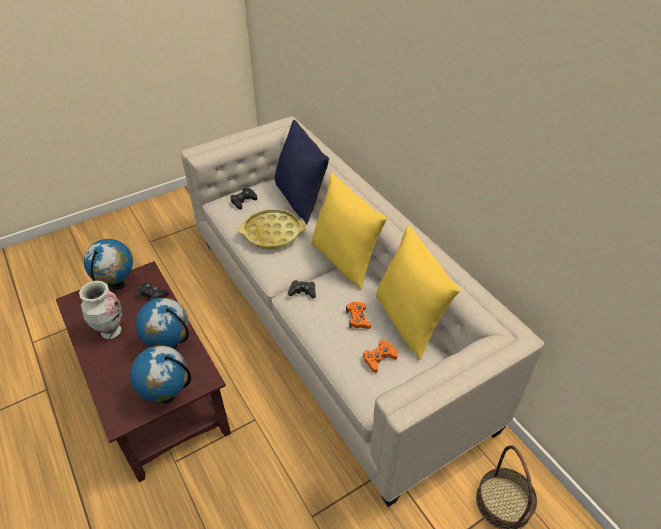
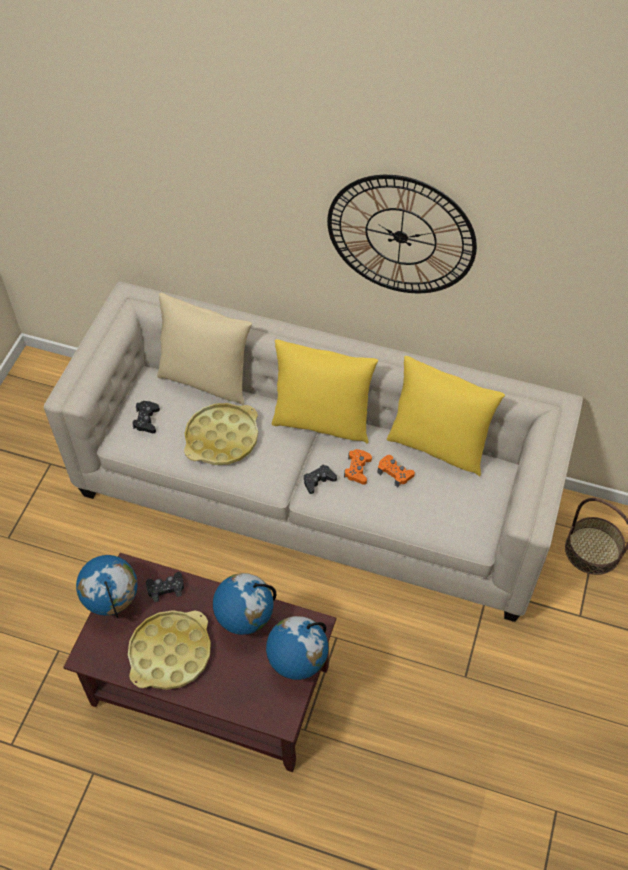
camera: 40 degrees left, 10 degrees up
(111, 332) = (170, 653): vase -> yellow tray
(301, 200) = (206, 380): blue pillow -> beige pillow
(379, 358) = (448, 497): orange game controller -> orange game controller (357, 469)
(440, 113) = (400, 236): none -> wall clock

